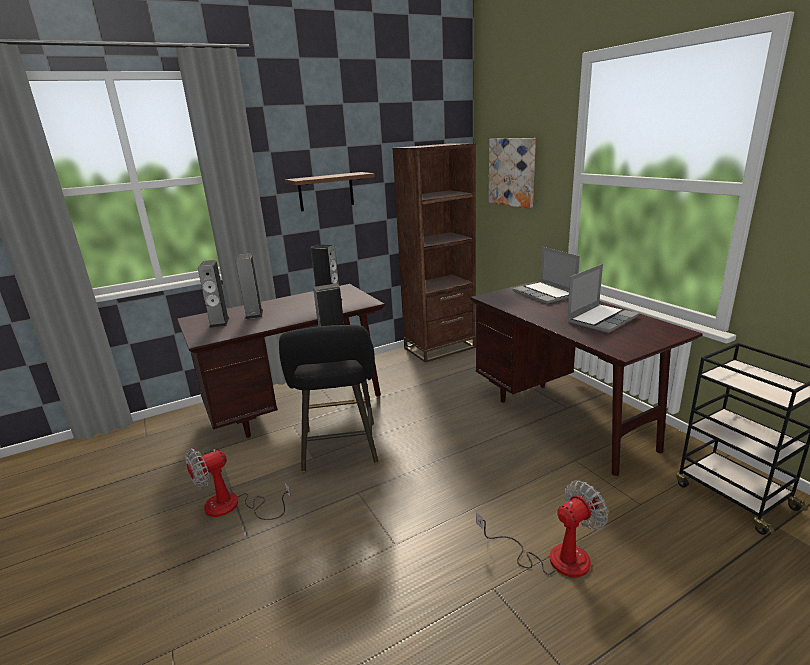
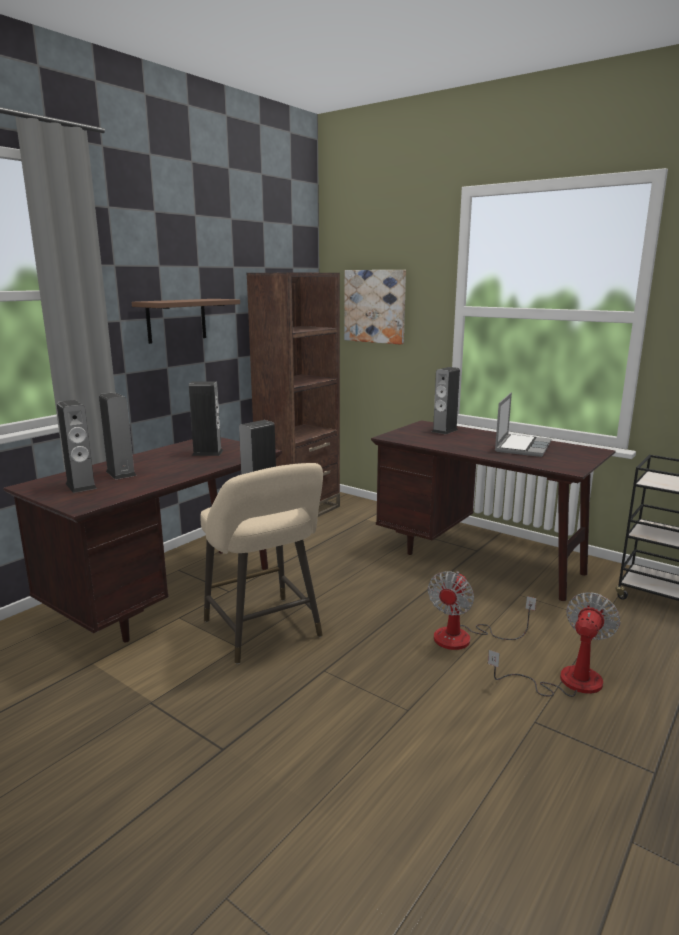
camera: 25 degrees left, 5 degrees down
(233, 506) = (173, 722): fan -> fan (465, 638)
(340, 450) = (265, 632): black stool -> beige stool
(545, 294) = (444, 430): laptop -> speaker

